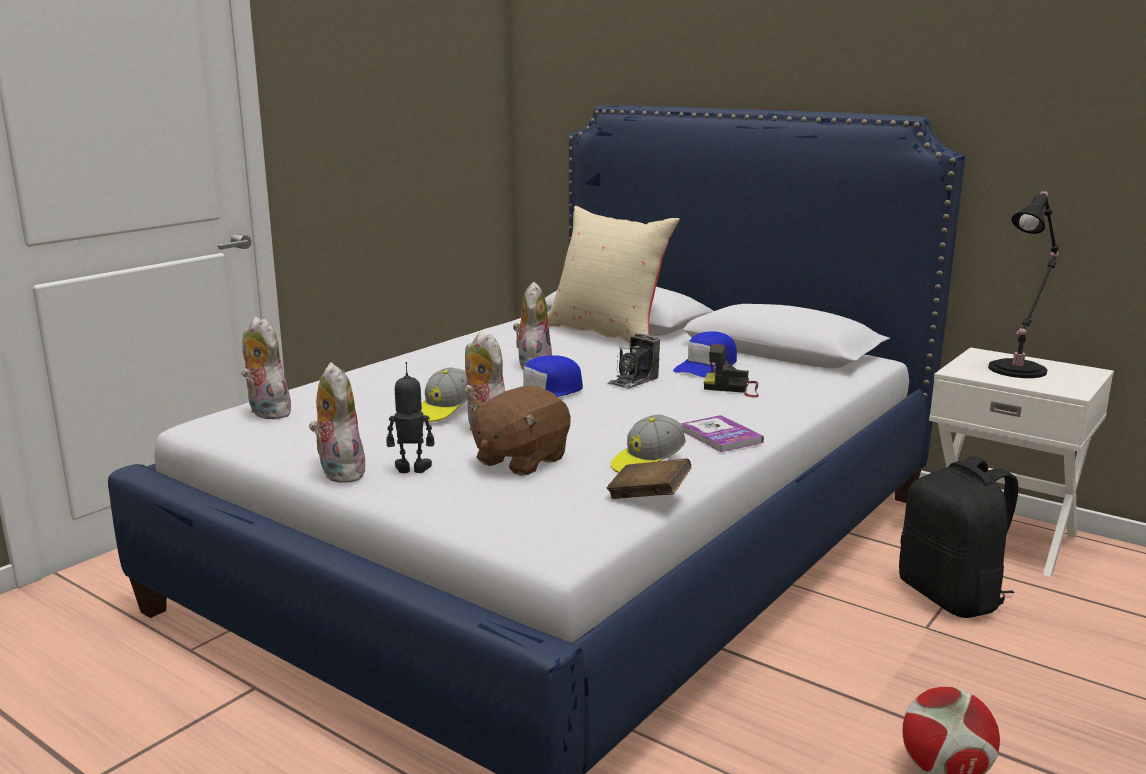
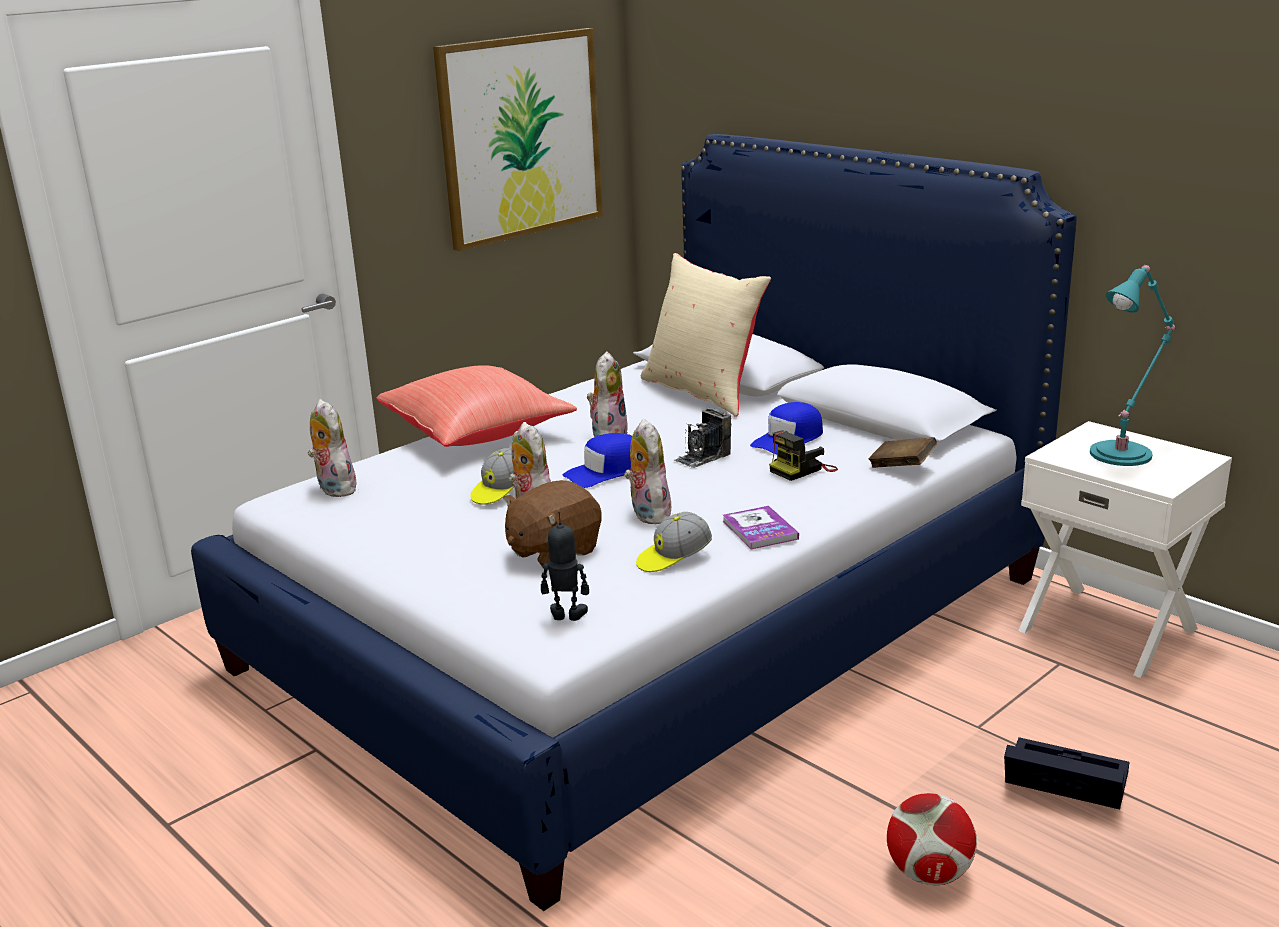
camera: 10 degrees right, 5 degrees up
(338, 472) = (382, 559): plush toy -> plush toy (647, 514)
(402, 367) = (478, 434): none -> red pillow
(412, 470) = (449, 560): toy robot -> toy robot (567, 616)
(422, 104) = (521, 137): none -> picture
(648, 497) = (657, 598): brown book -> brown book (902, 467)
(733, 388) = (802, 469): camera -> camera turned 60 degrees counterclockwise
(952, 596) = (1021, 695): black backpack -> none
(1019, 369) = (1124, 453): black table lamp -> turquoise table lamp
(1028, 675) = (1061, 783): none -> black storage box

